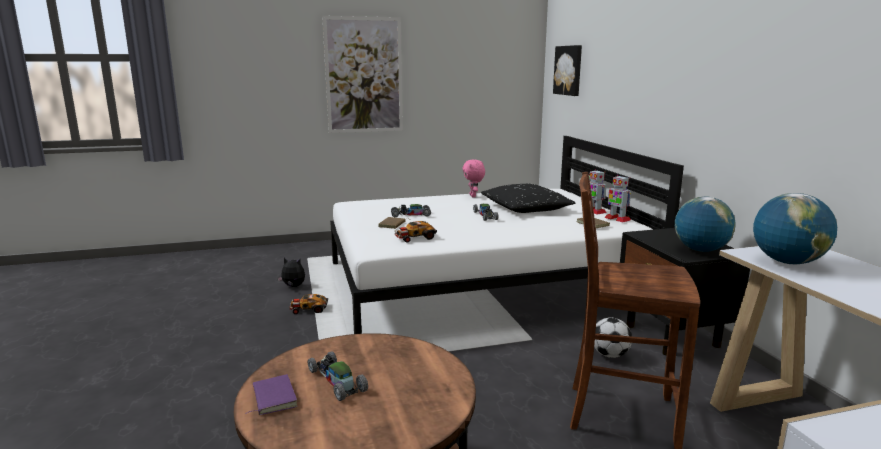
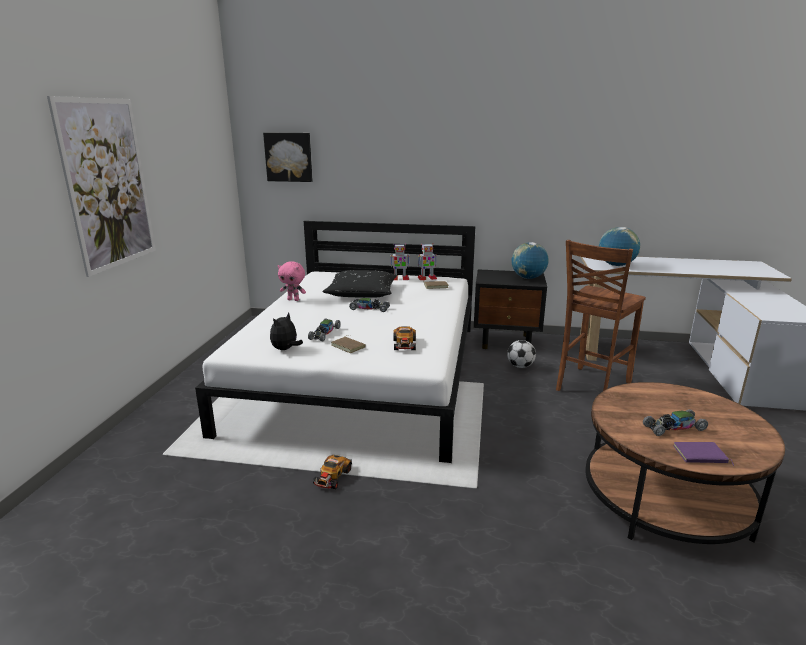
camera: 65 degrees left, 5 degrees up
(293, 287) = (250, 479): plush toy -> plush toy (285, 349)

